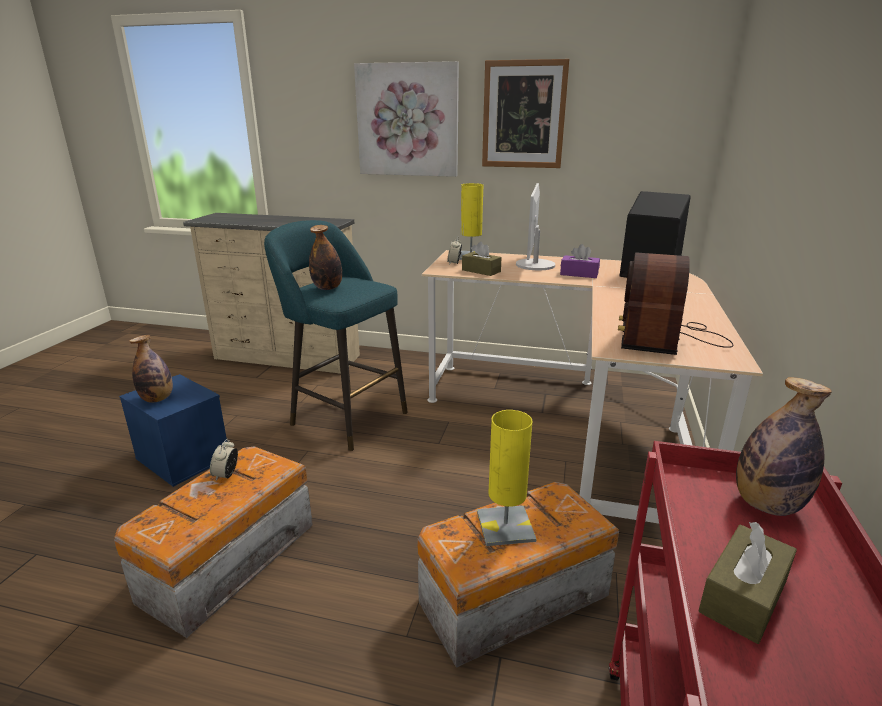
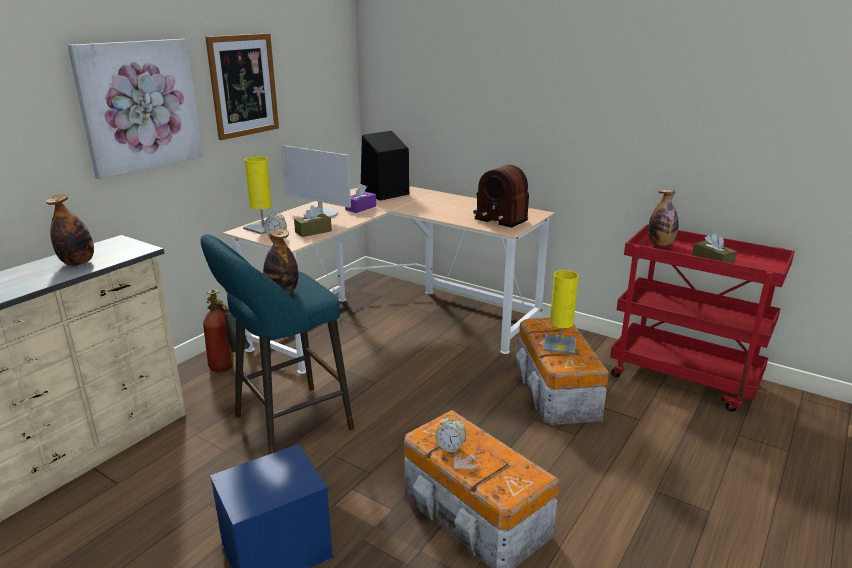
camera: 70 degrees left, 0 degrees up
(157, 399) = (272, 489): bottle -> bottle (78, 263)
(412, 370) = (229, 370): none -> fire extinguisher

